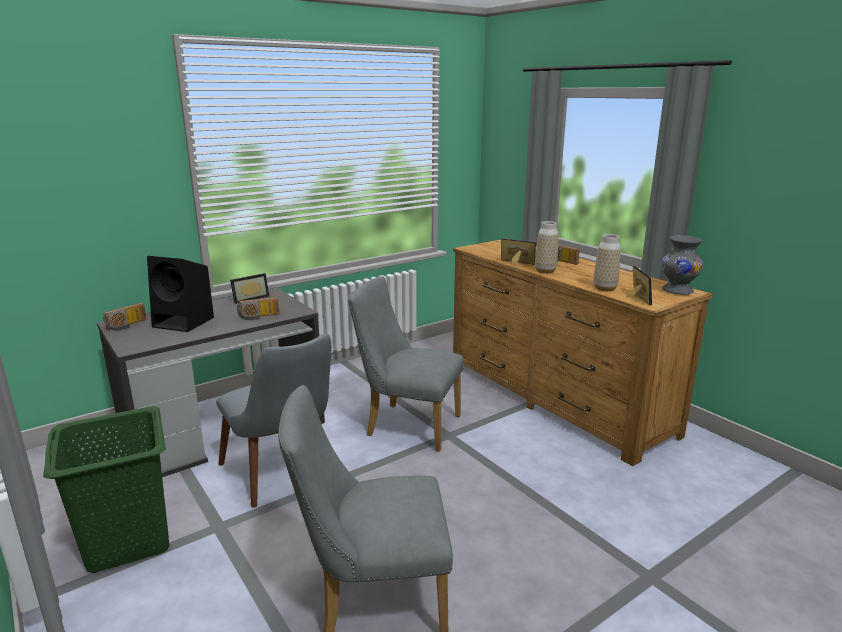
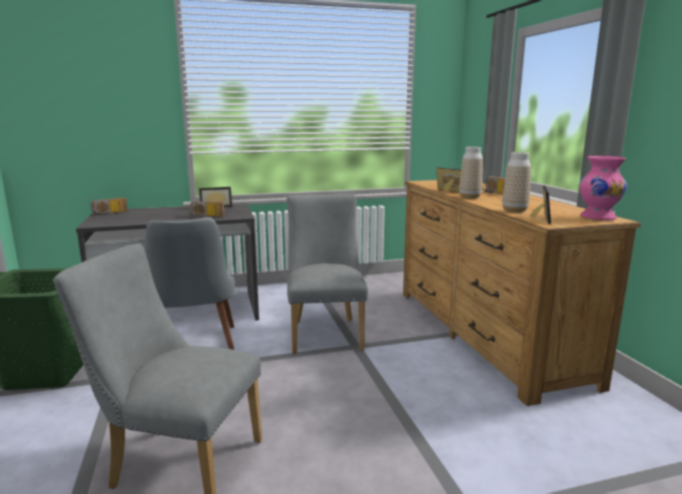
camera: 20 degrees right, 5 degrees down
(185, 322) = (150, 215): black speaker -> none
(407, 425) = (325, 332): grey chair -> grey chair turned 45 degrees clockwise
(677, 290) = (598, 217): grey vase -> pink vase

